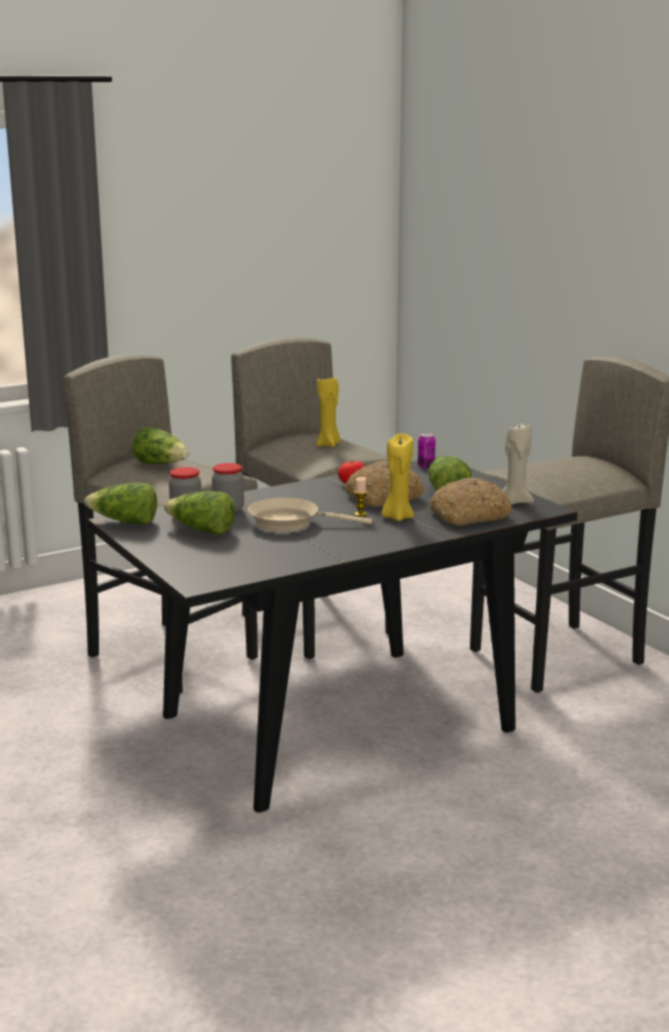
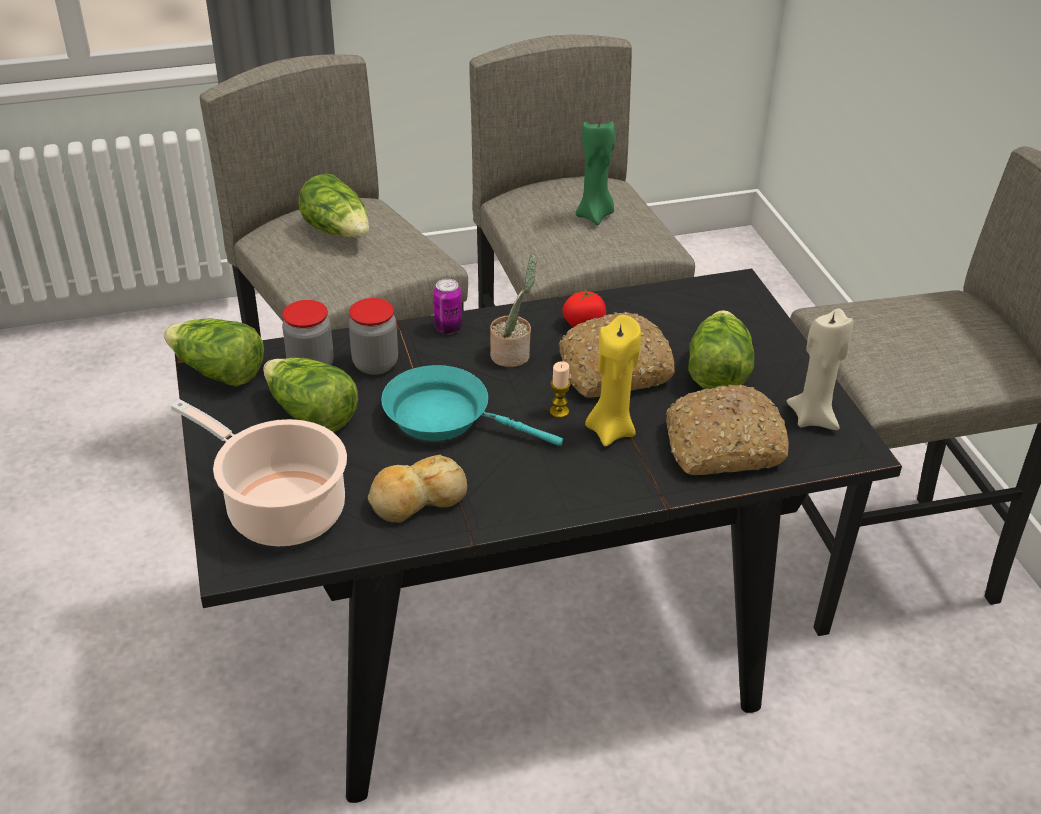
camera: 15 degrees right, 20 degrees up
(210, 563) = (280, 508): none -> cooking pot
(290, 523) = (446, 417): beige frying pan -> turquoise frying pan
(295, 552) = (416, 500): none -> bread
(315, 498) = (513, 354): none -> potted plant
(328, 445) = (595, 215): yellow candle -> green candle
(426, 466) = (715, 294): can -> can (448, 328)

